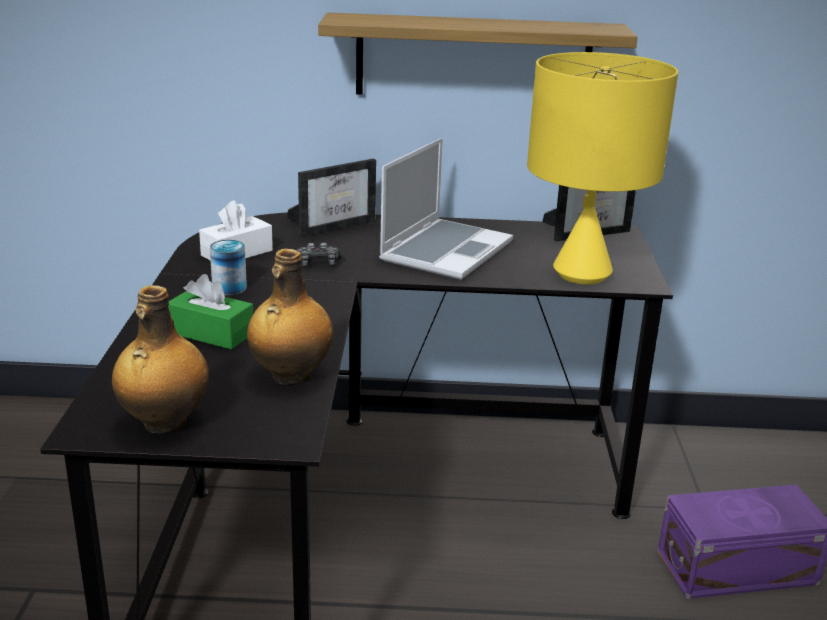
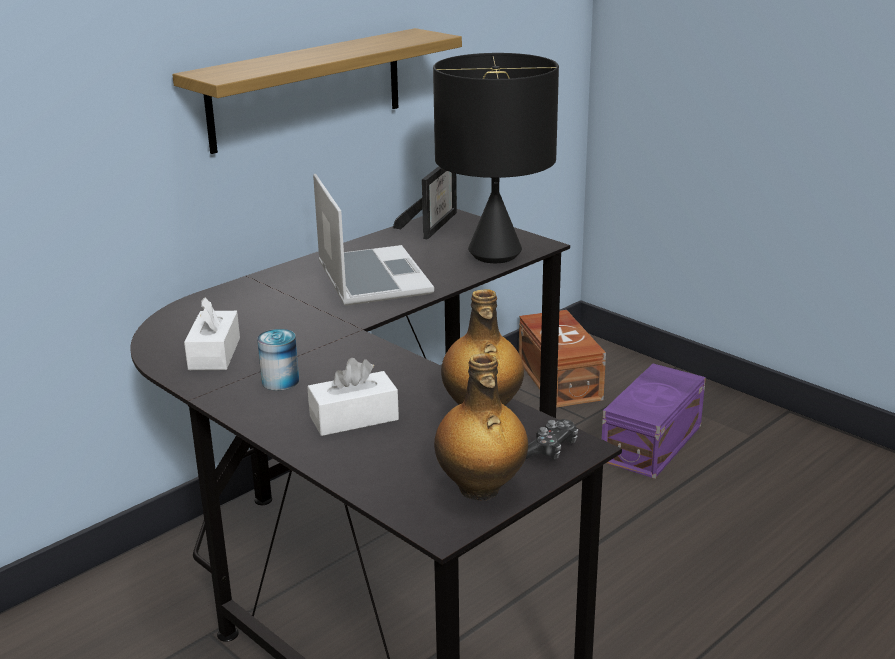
camera: 45 degrees left, 0 degrees up
(211, 333) = (354, 418): green tissue box -> white tissue box
(317, 263) = (301, 330): game controller -> game controller (550, 449)
(334, 225) = (238, 296): picture frame -> none
(581, 275) = (494, 255): yellow table lamp -> black table lamp
(736, 462) = (560, 378): none -> brown storage box

